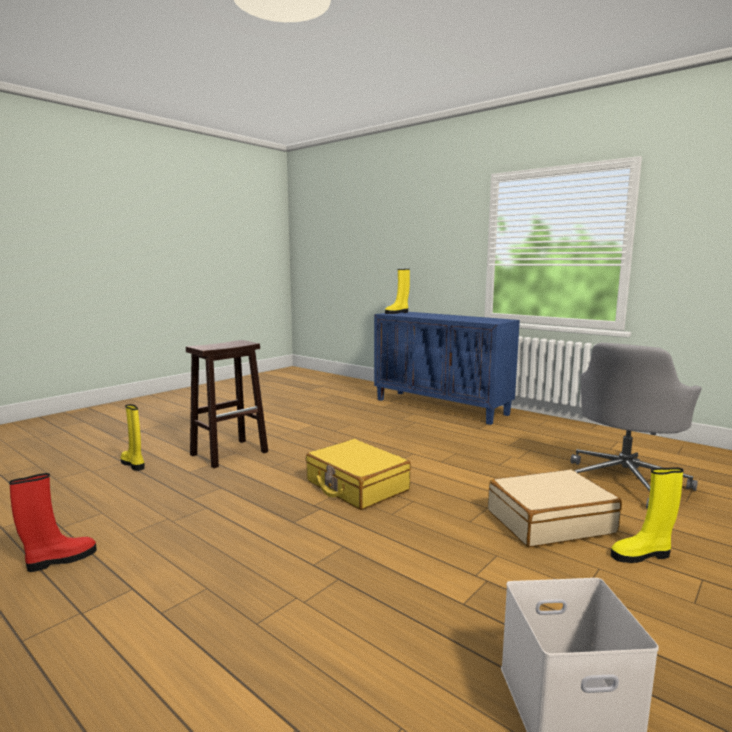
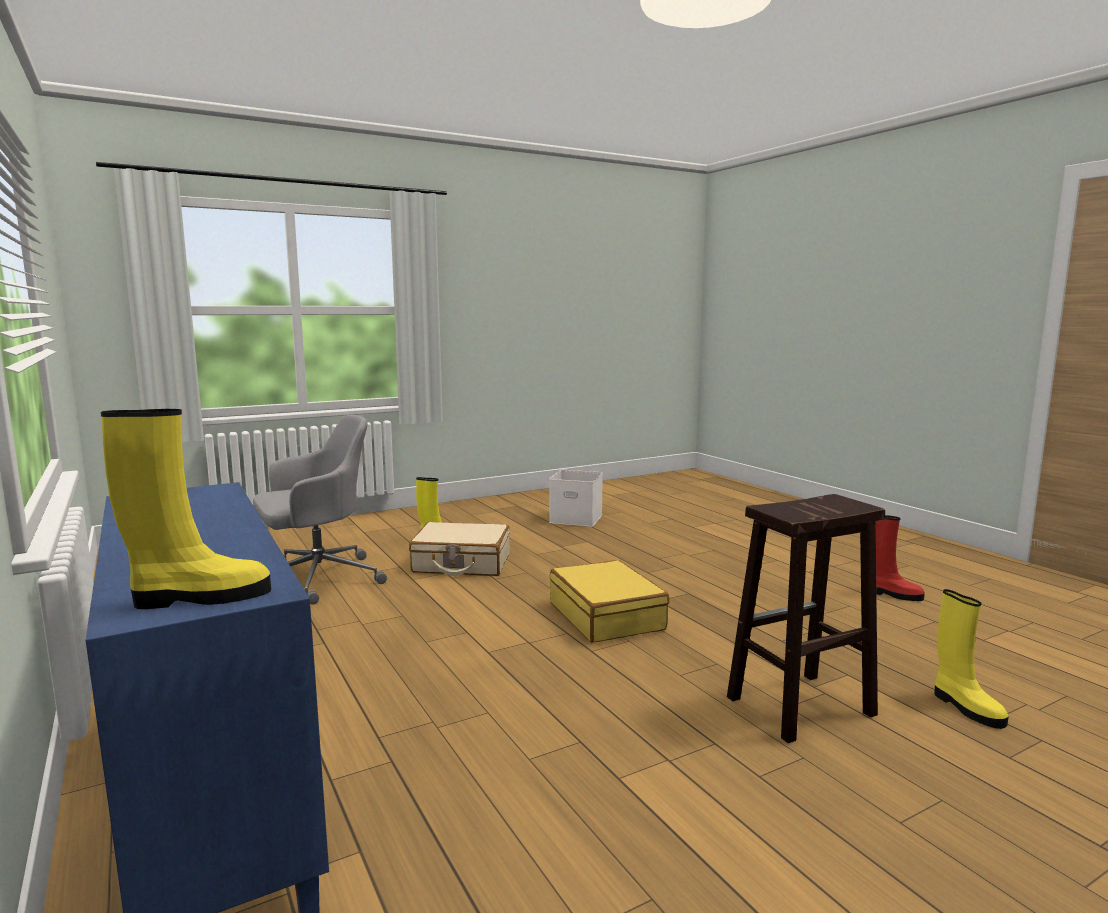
camera: 160 degrees left, 0 degrees up
(60, 560) = (892, 594): red boot -> red boot turned 135 degrees counterclockwise

